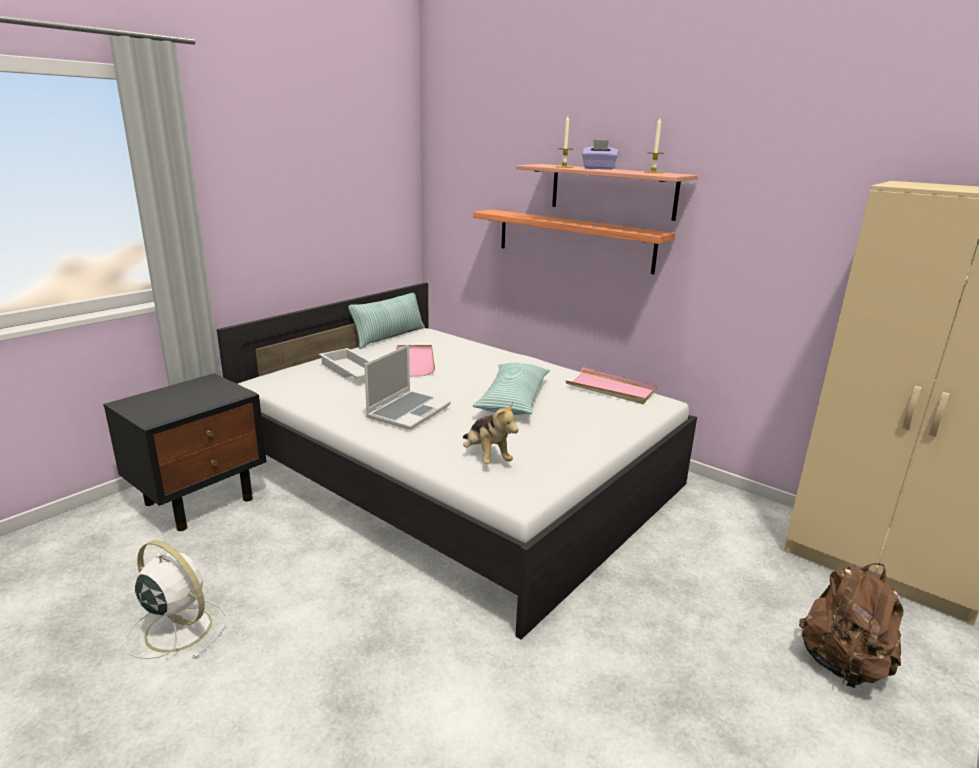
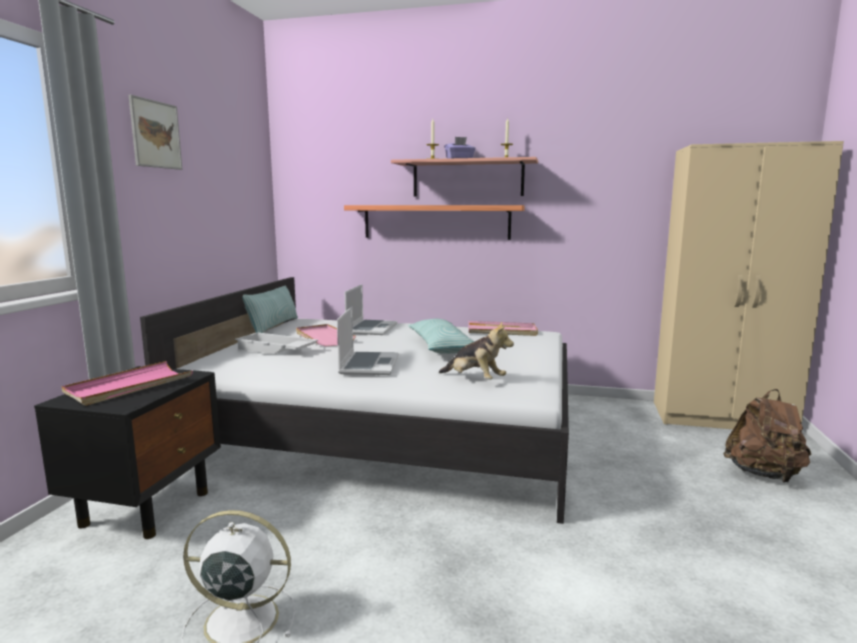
camera: 25 degrees left, 10 degrees down
(181, 398) = (129, 386): none -> pink tray
(257, 143) = (155, 134): none -> picture
(475, 357) = (371, 328): none -> laptop

